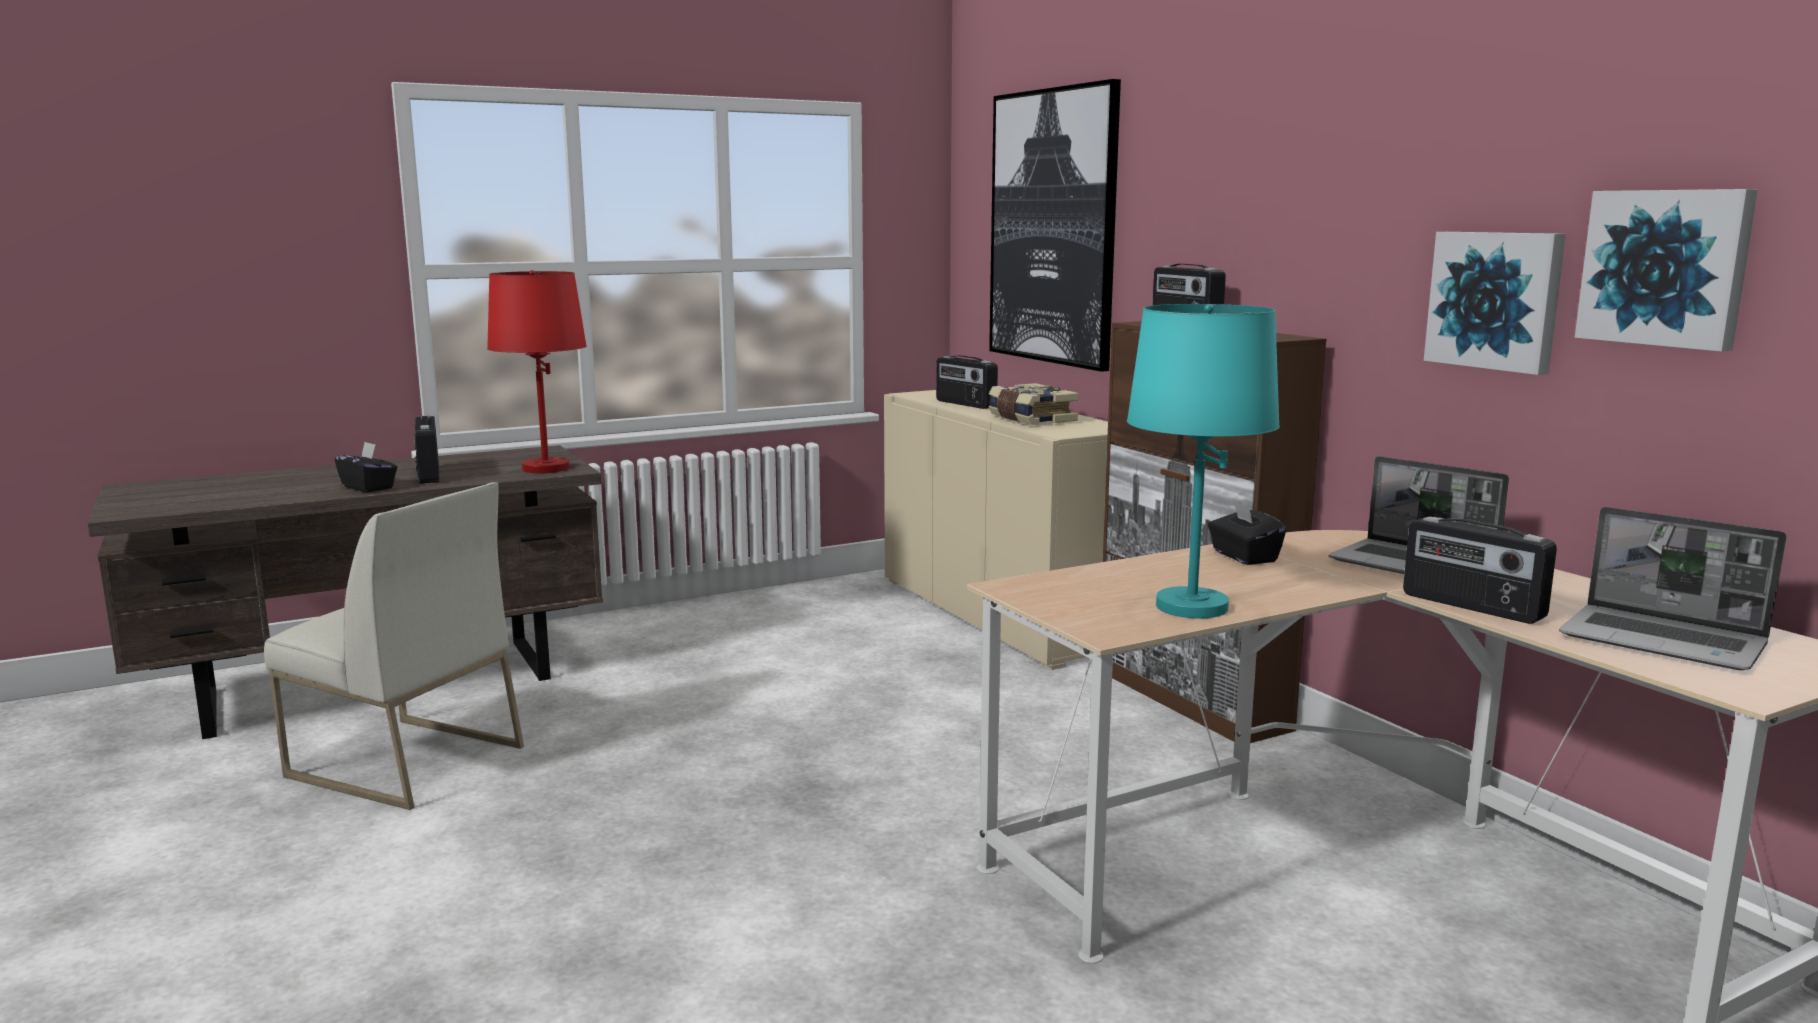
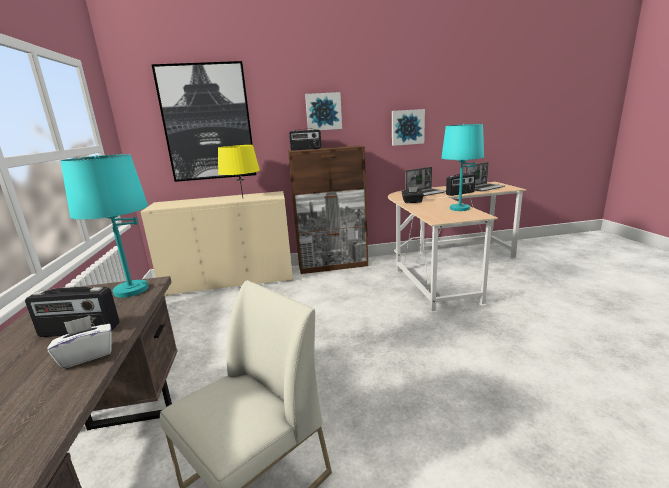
camera: 70 degrees left, 5 degrees up
(368, 487) = (87, 355): black tissue box -> white tissue box
(545, 468) = (131, 290): red table lamp -> turquoise table lamp
(965, 404) = (194, 203): radio -> none
(1030, 419) = (242, 198): book -> yellow table lamp
(1666, 267) = (446, 115): picture -> picture (323, 111)

